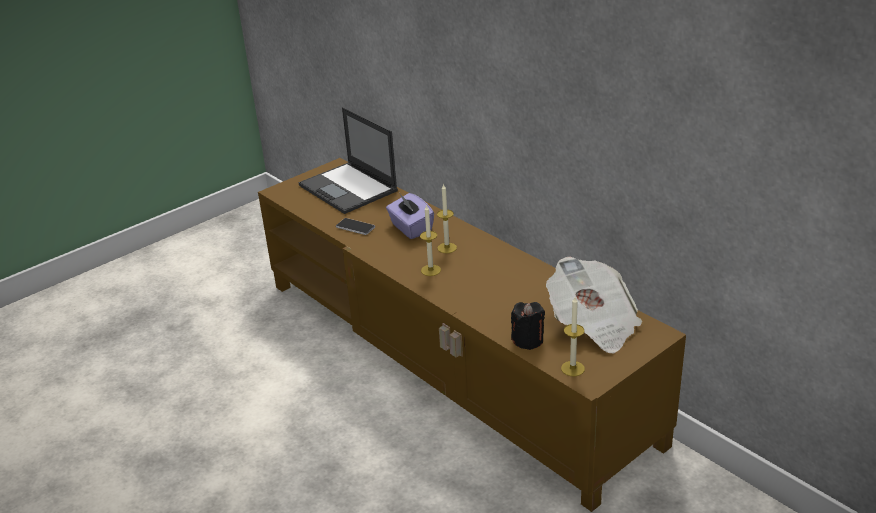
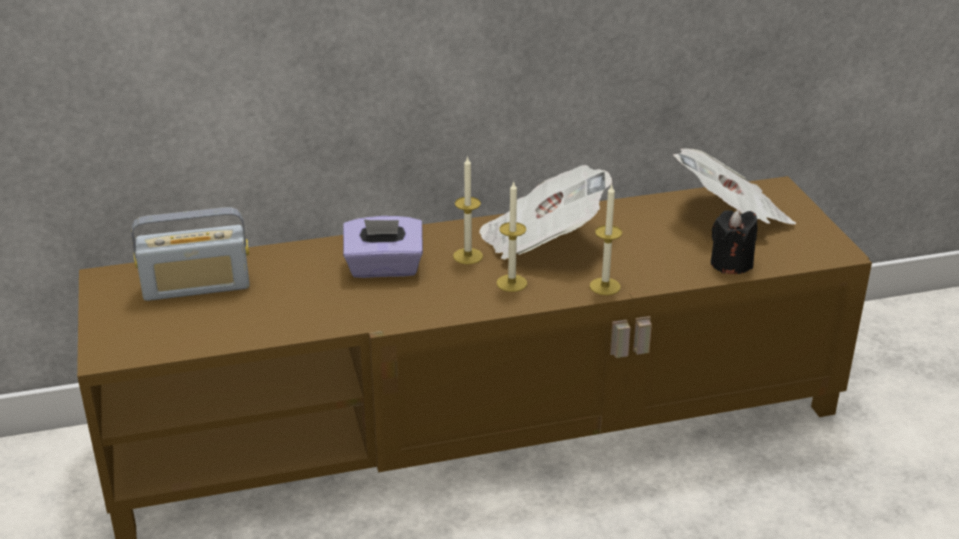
camera: 65 degrees left, 0 degrees up
(349, 188) = (196, 286): laptop -> radio
(355, 227) = (324, 311): phone -> none
(488, 265) = (541, 240): none -> newspaper
(572, 368) = (806, 254): candle -> candle (605, 286)

